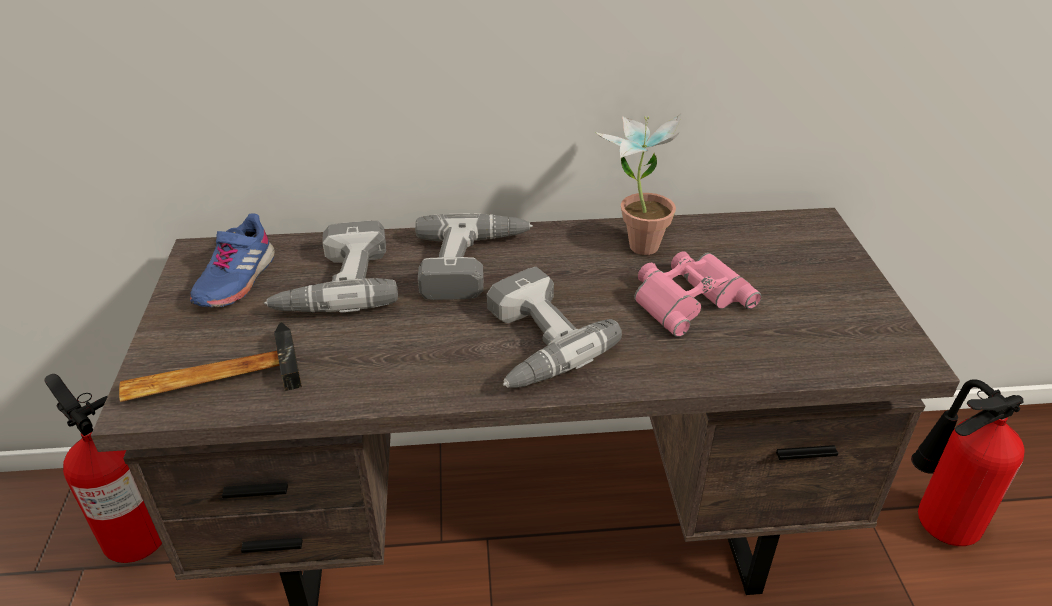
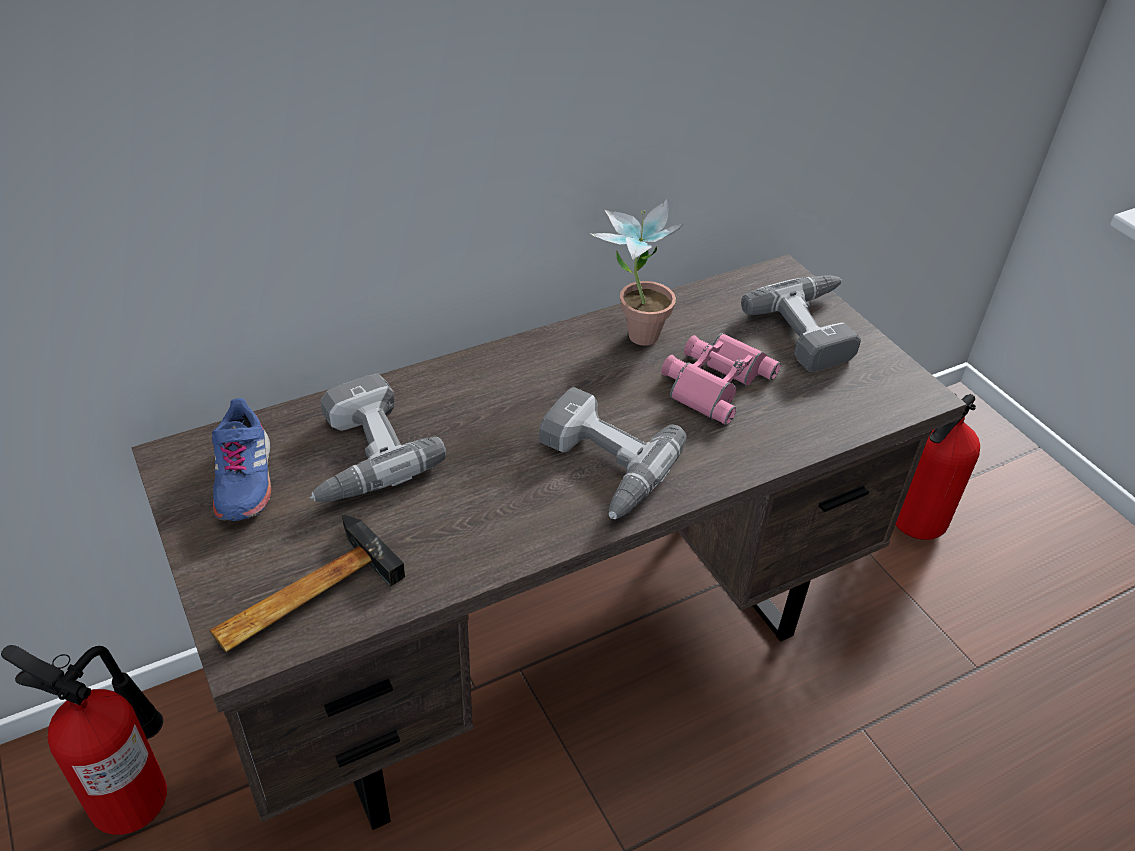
camera: 25 degrees left, 5 degrees up
(474, 264) = (491, 396): power drill -> power drill (815, 329)

